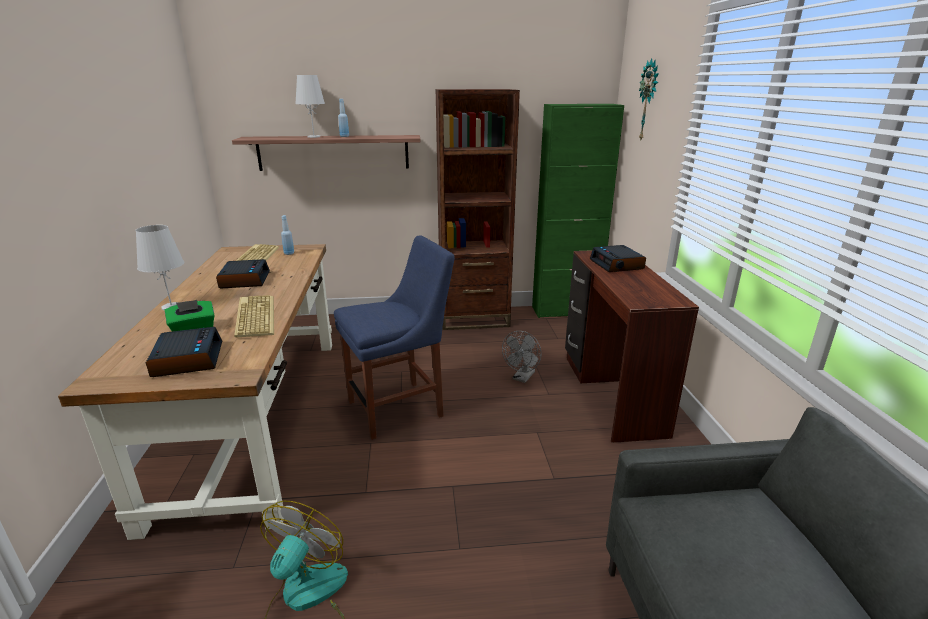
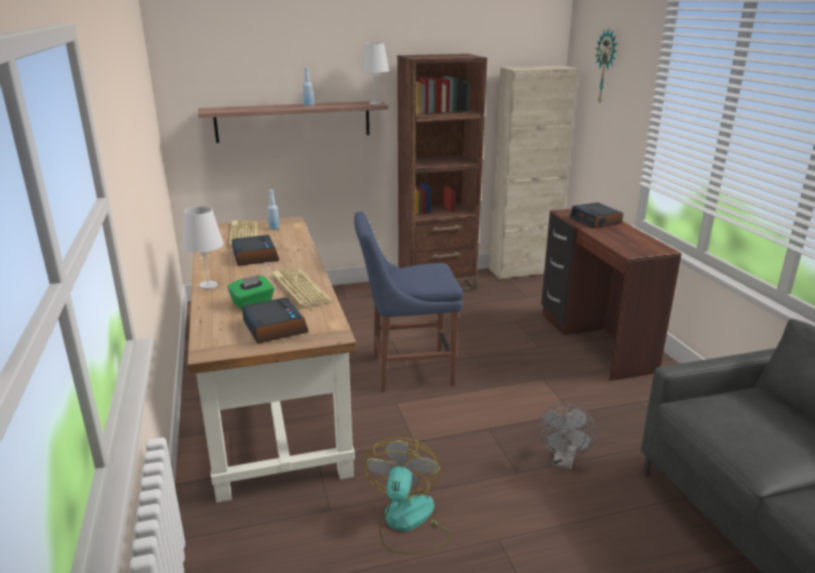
camera: 10 degrees left, 0 degrees up
(313, 137) = (277, 106): white table lamp -> white table lamp (375, 103)
(400, 407) = (407, 371): blue chair -> blue chair turned 150 degrees counterclockwise
(522, 378) = (509, 335): grey fan -> grey fan (563, 462)
(565, 311) = (523, 270): green cabinet -> beige cabinet

